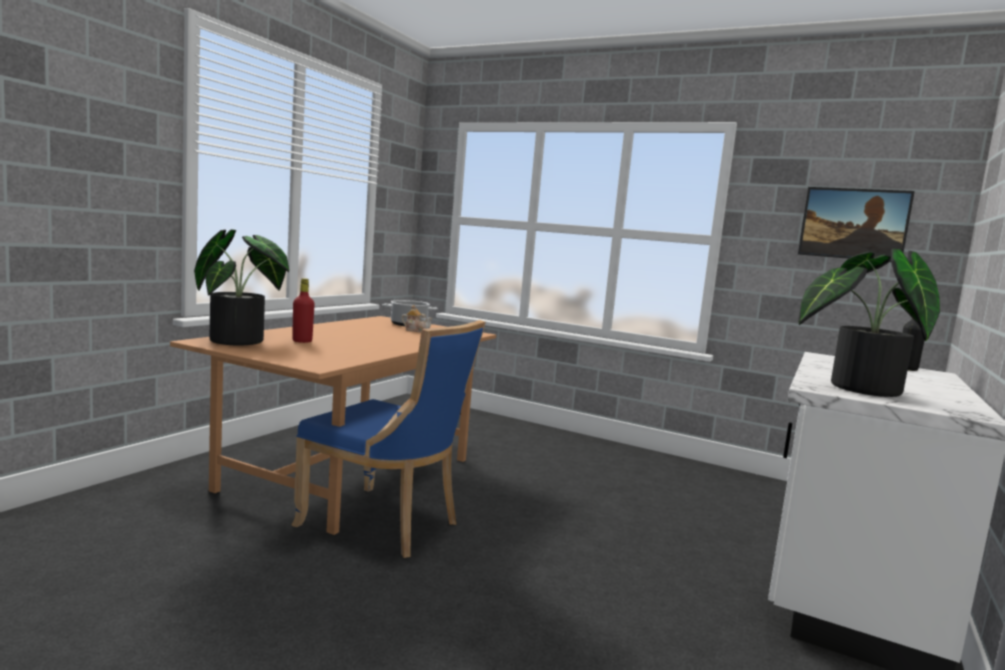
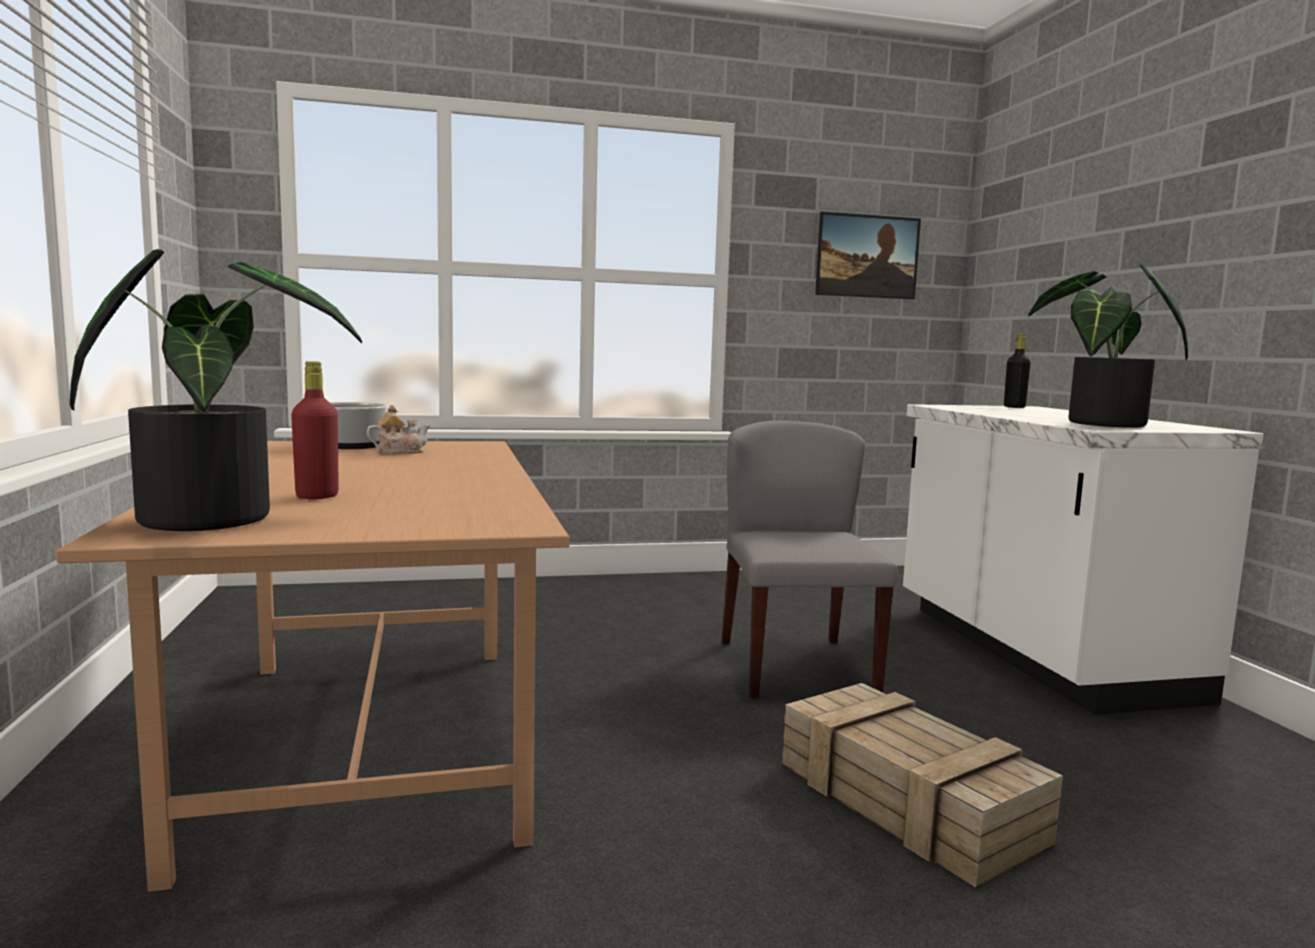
camera: 40 degrees left, 0 degrees up
(386, 524) = (571, 790): blue chair -> none
(531, 606) = (911, 803): none -> crate
(619, 523) = (794, 666): none -> grey chair

